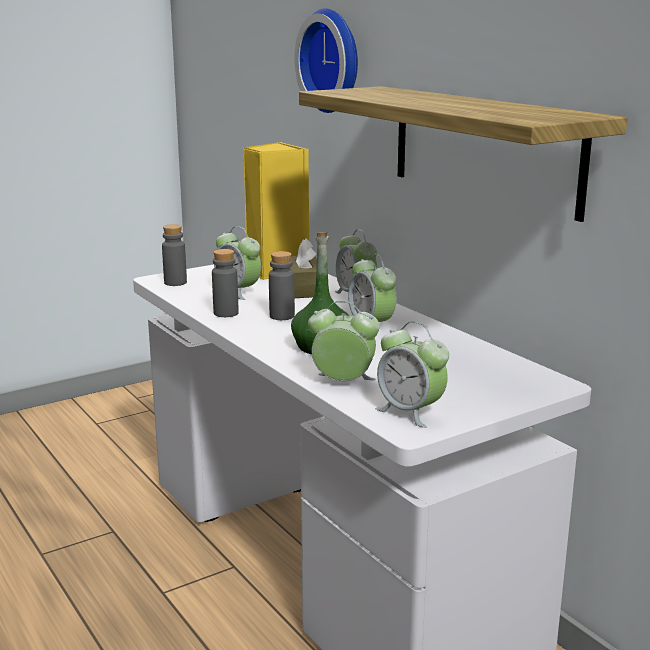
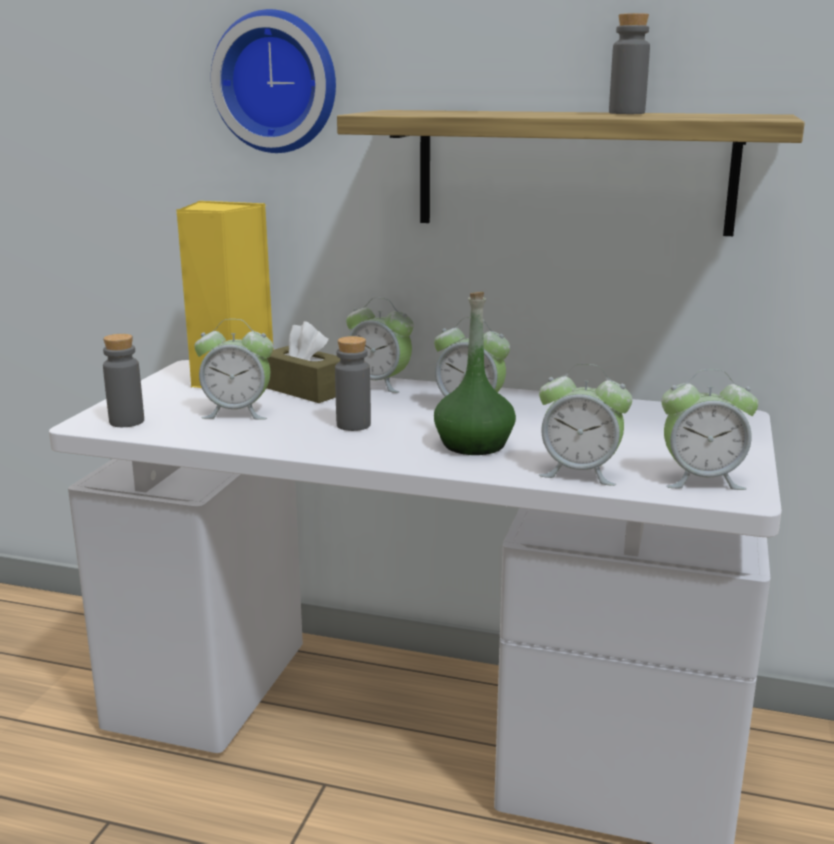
camera: 40 degrees left, 0 degrees up
(226, 313) = (280, 439): grey bottle -> grey bottle (626, 113)
(343, 382) = (580, 473): alarm clock -> alarm clock turned 135 degrees counterclockwise

